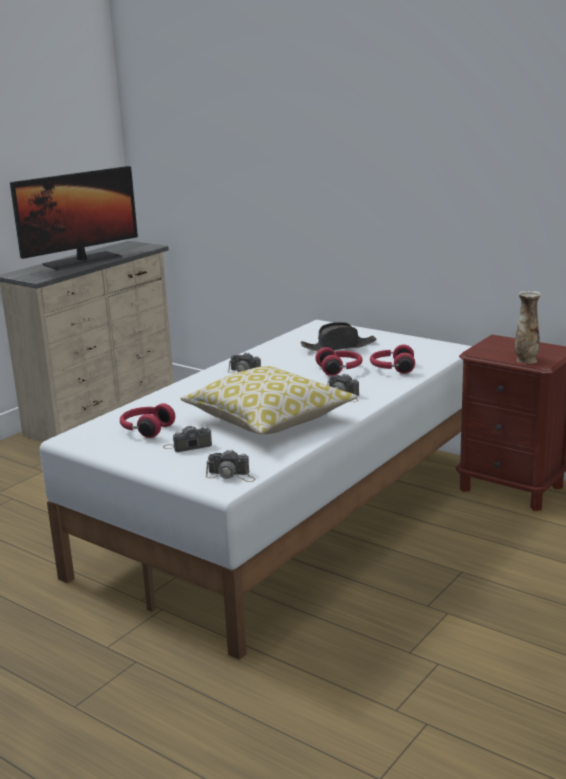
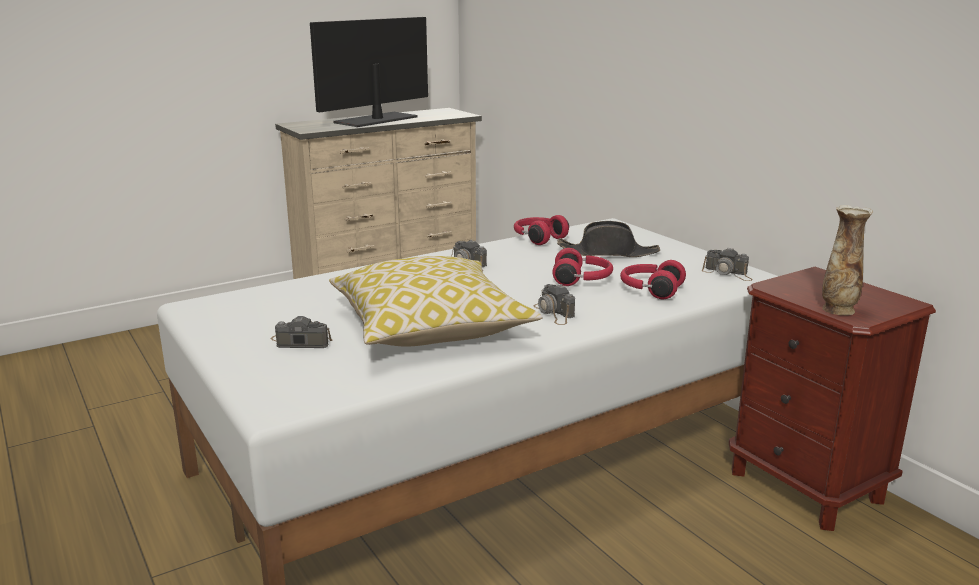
camera: 20 degrees right, 0 degrees up
(82, 261) = (376, 120): monitor -> monitor turned 150 degrees clockwise
(146, 429) = (280, 312): red headphones -> red headphones (538, 238)
(231, 475) = (301, 394): camera -> camera (728, 273)

